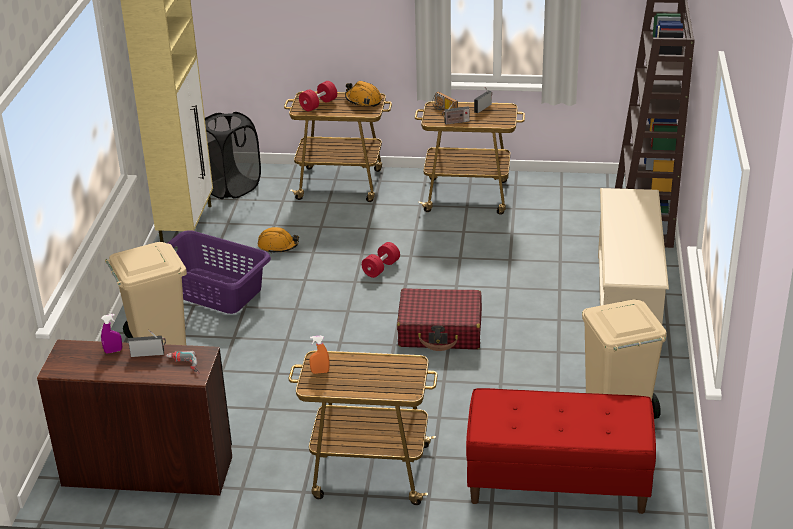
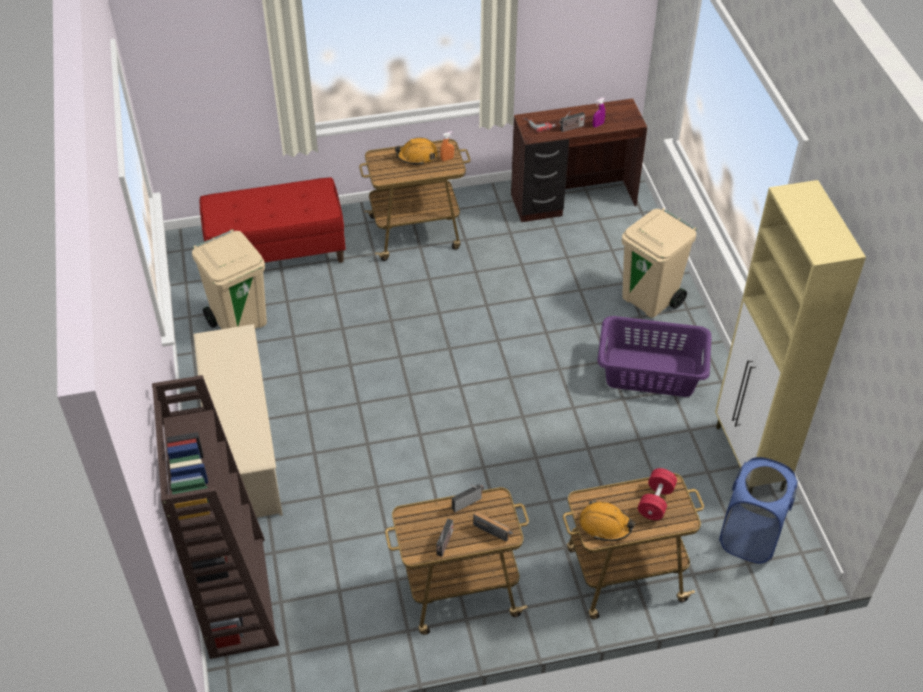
camera: 160 degrees right, 15 degrees up
(231, 187) = (749, 536): black laundry basket -> blue laundry basket
(278, 246) = (629, 449): orange hard hat -> orange hard hat (417, 156)
(381, 268) = (505, 441): red dumbbell -> none
(440, 330) = (414, 373): red suitcase -> none

